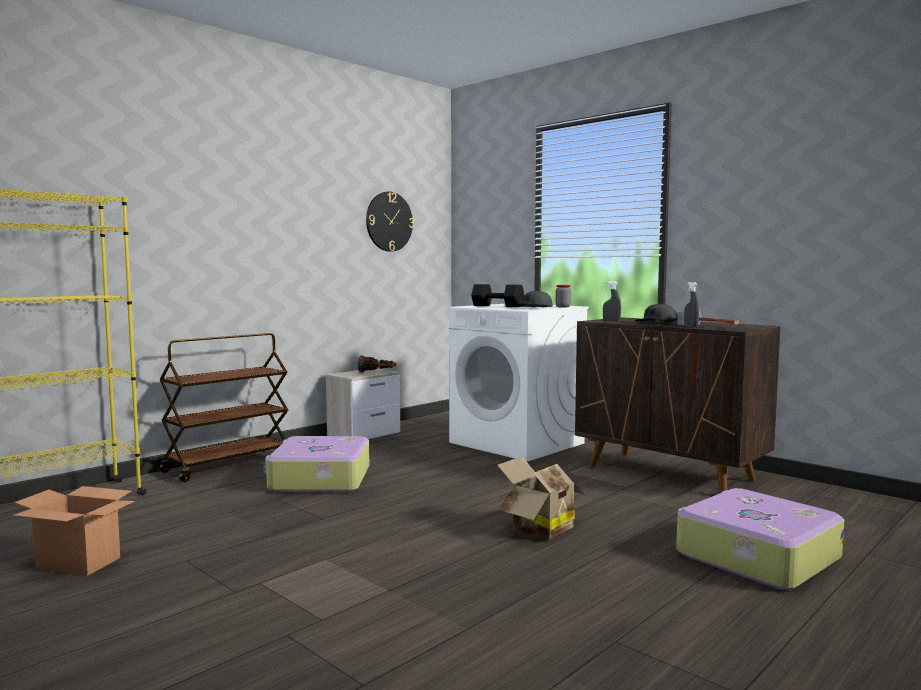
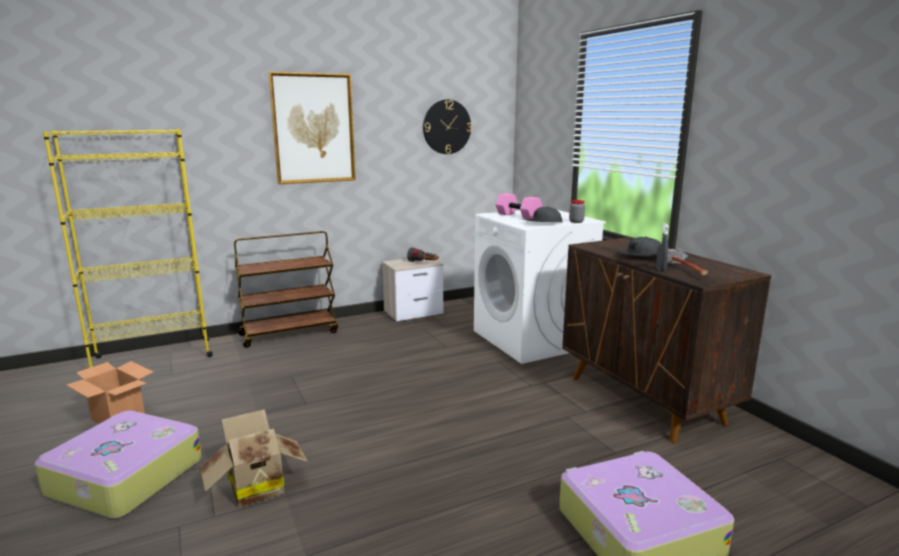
camera: 20 degrees right, 10 degrees up
(254, 213) = (313, 128): none -> picture
(319, 479) = (339, 359): suitcase -> suitcase (124, 477)
(498, 306) = (519, 216): black dumbbell -> pink dumbbell
(538, 529) = (460, 450): cardboard box -> cardboard box (254, 487)
(611, 322) = (599, 249): grey spray bottle -> none

